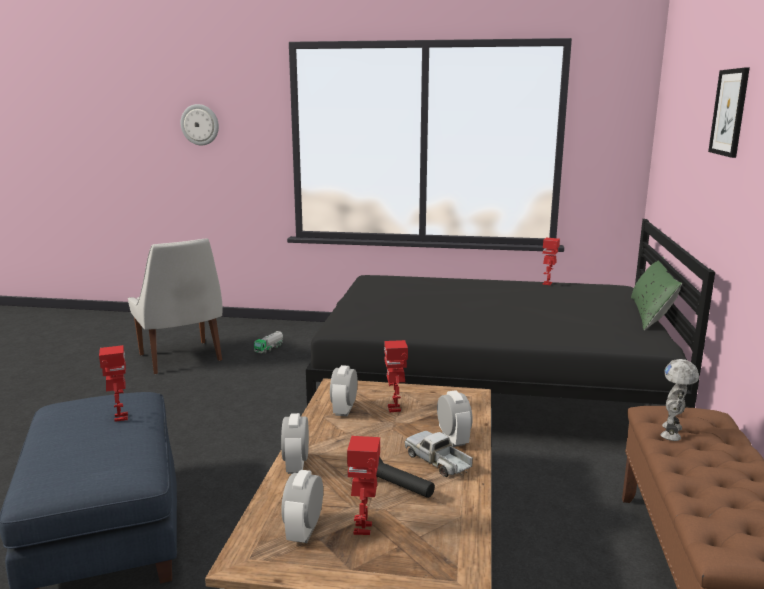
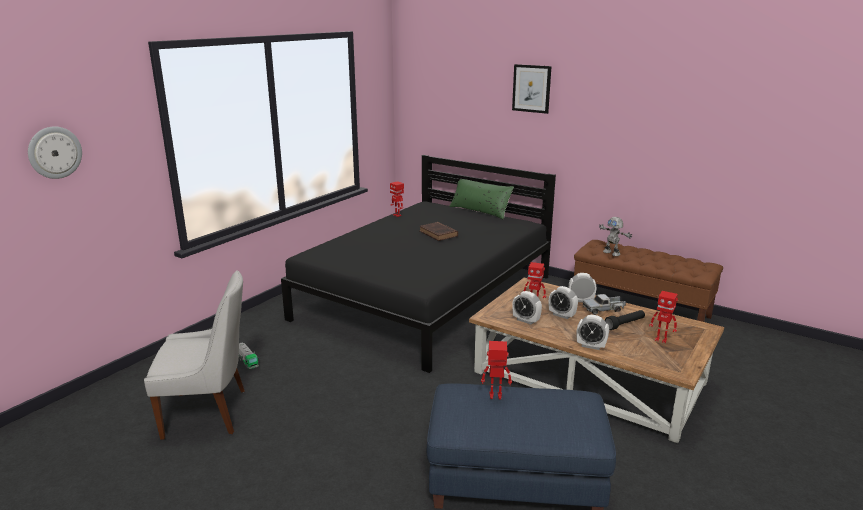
camera: 65 degrees left, 5 degrees up
(304, 531) = (659, 354): alarm clock -> alarm clock (562, 315)
(515, 308) = (439, 234): none -> brown book

